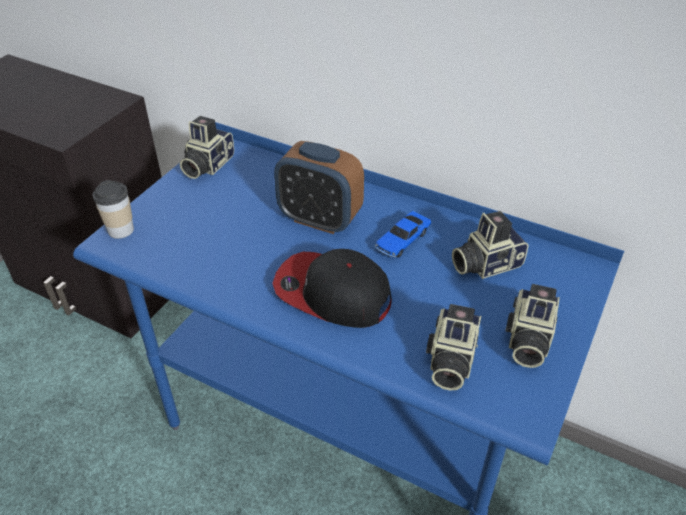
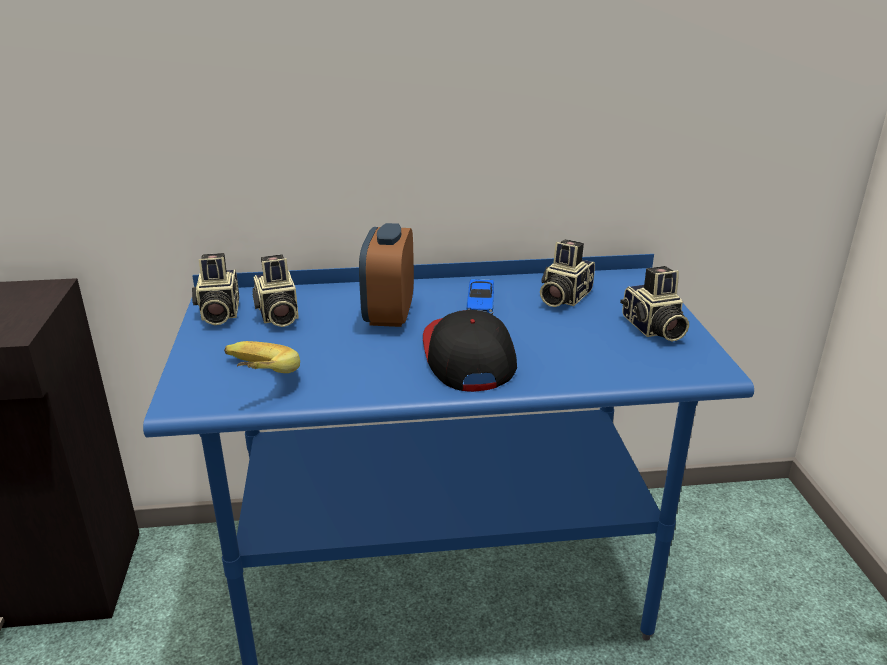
camera: 35 degrees left, 15 degrees down
(121, 230) = (184, 388): cup -> none
(165, 244) = (253, 381): none -> banana
(319, 219) = (389, 315): alarm clock -> alarm clock turned 105 degrees clockwise
(332, 293) = (467, 356): cap -> cap turned 90 degrees clockwise
(449, 361) = (617, 361): camera -> camera (277, 315)

